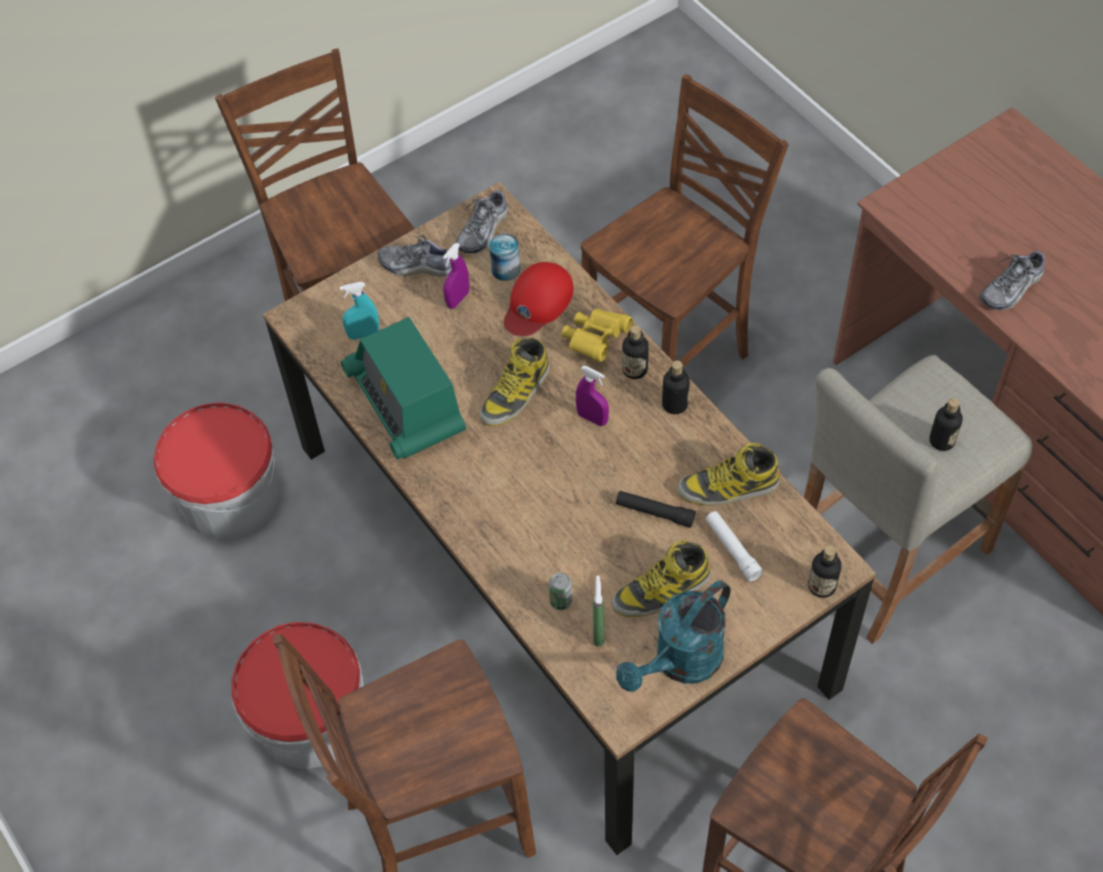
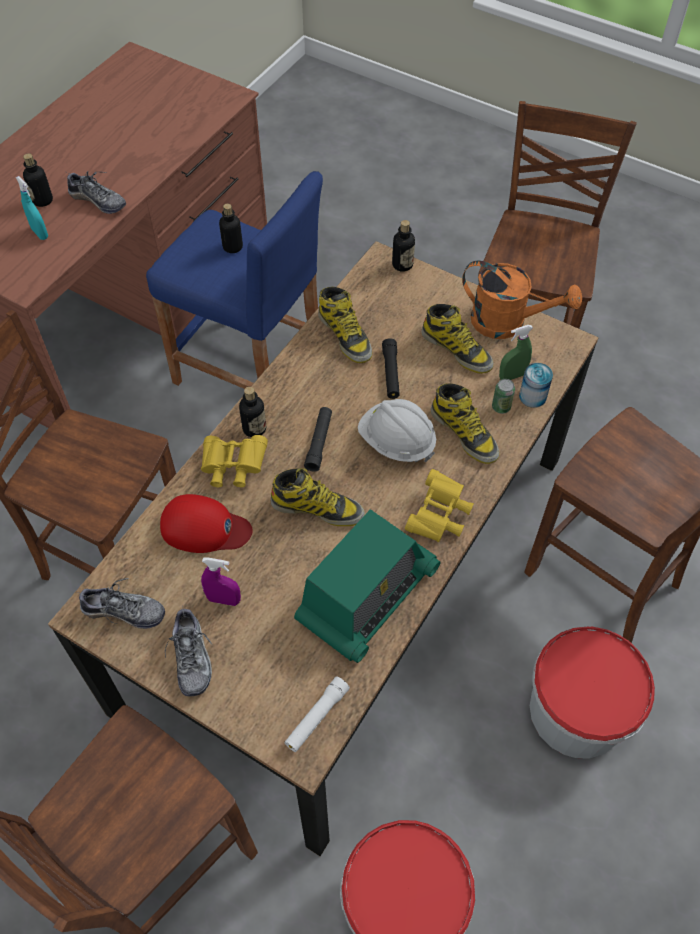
camera: 115 degrees left, 0 degrees up
(363, 334) = (301, 670): turquoise spray bottle -> turquoise spray bottle (40, 233)
(456, 489) = (439, 516): none -> yellow binoculars
(505, 269) = (171, 571): can -> can (532, 396)
(543, 551) = (464, 433): none -> boot
(561, 485) = (396, 442): none -> white hard hat
(592, 418) = (319, 442): purple spray bottle -> black flashlight
(675, 404) = (280, 390): bottle -> bottle (42, 200)
(680, 663) = (508, 323): turquoise watering can -> orange watering can
(732, 549) = (399, 319): white flashlight -> white flashlight (316, 717)
(886, 552) = (251, 373): beige stool -> blue stool

